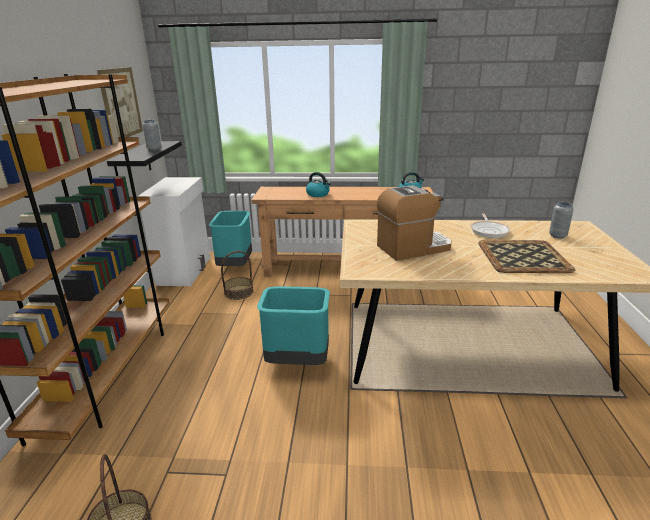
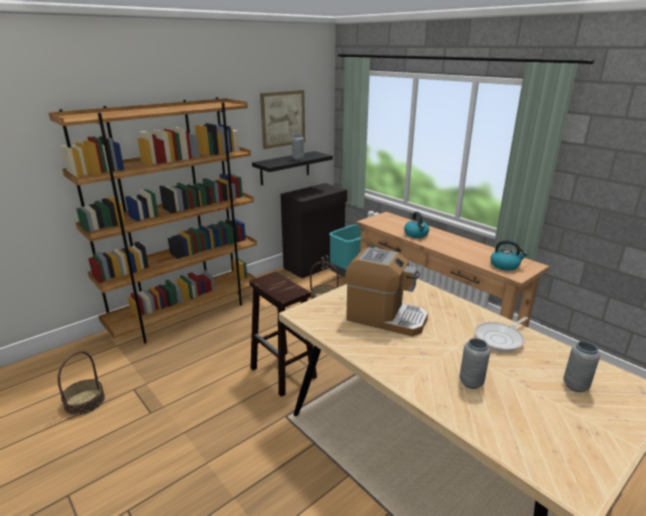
camera: 45 degrees right, 0 degrees up
(185, 270) = (315, 265): white cabinet -> black cabinet
(298, 362) = (284, 373): turquoise trash can -> brown stool
(524, 257) = (471, 382): tray -> grey vase

